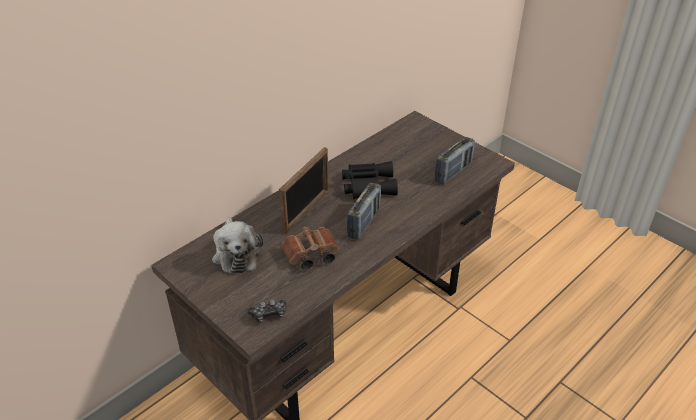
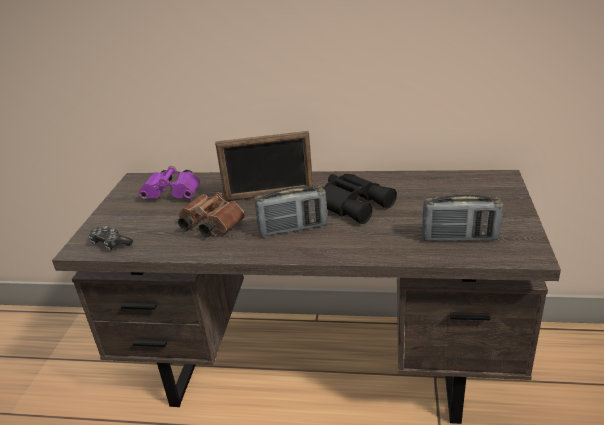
camera: 55 degrees right, 10 degrees down
(236, 254) = (174, 194): plush toy -> purple binoculars

